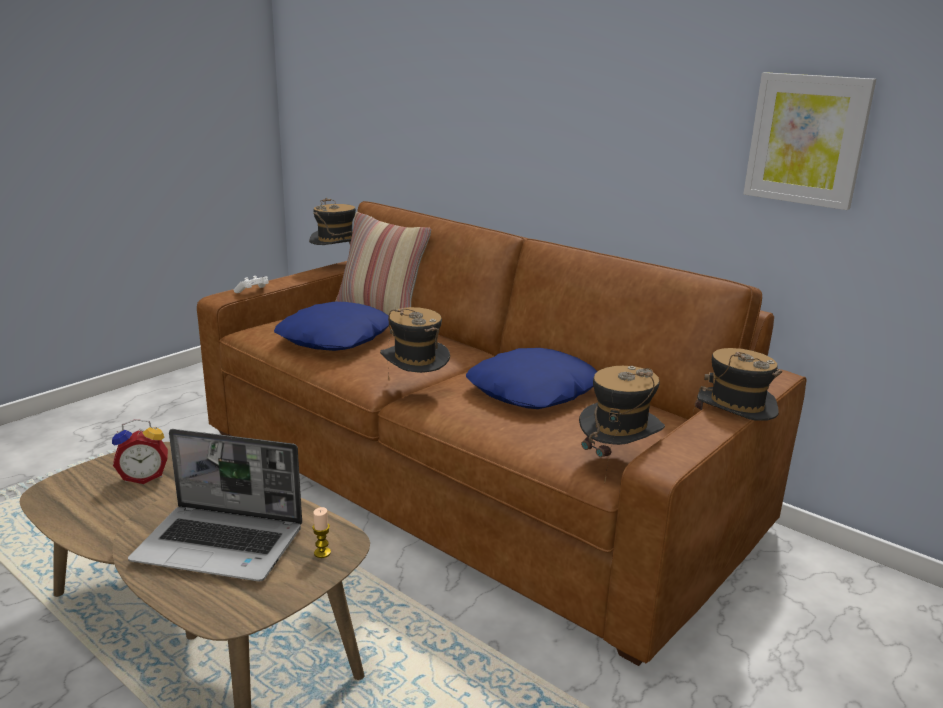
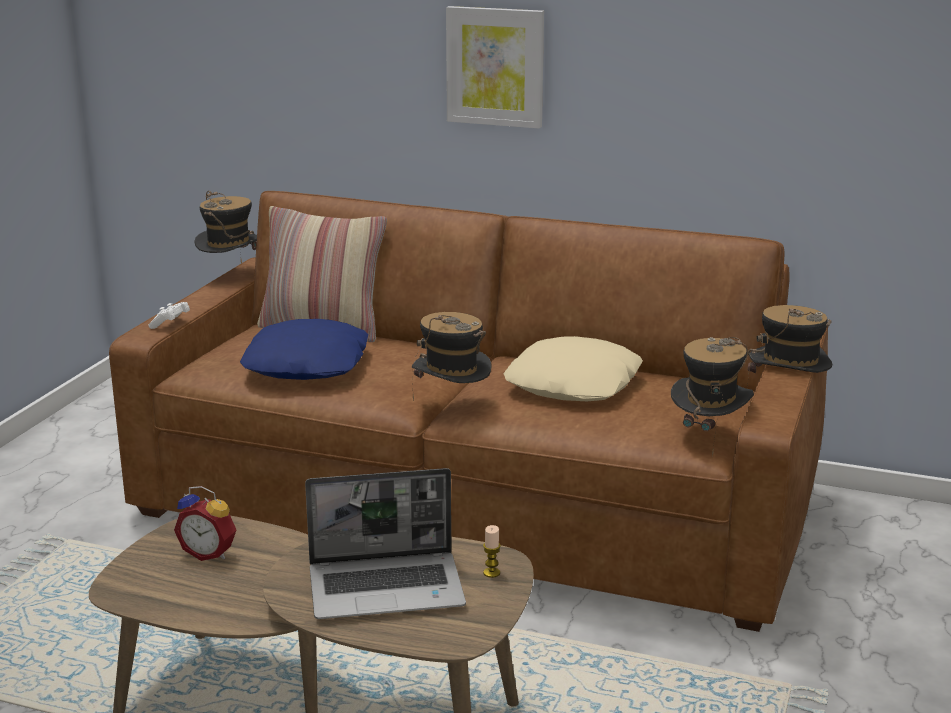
camera: 20 degrees left, 0 degrees up
(144, 477) = (209, 553): alarm clock -> alarm clock turned 60 degrees clockwise
(534, 391) = (574, 384): blue pillow -> beige pillow
(807, 140) = (804, 88): picture -> picture (495, 66)

